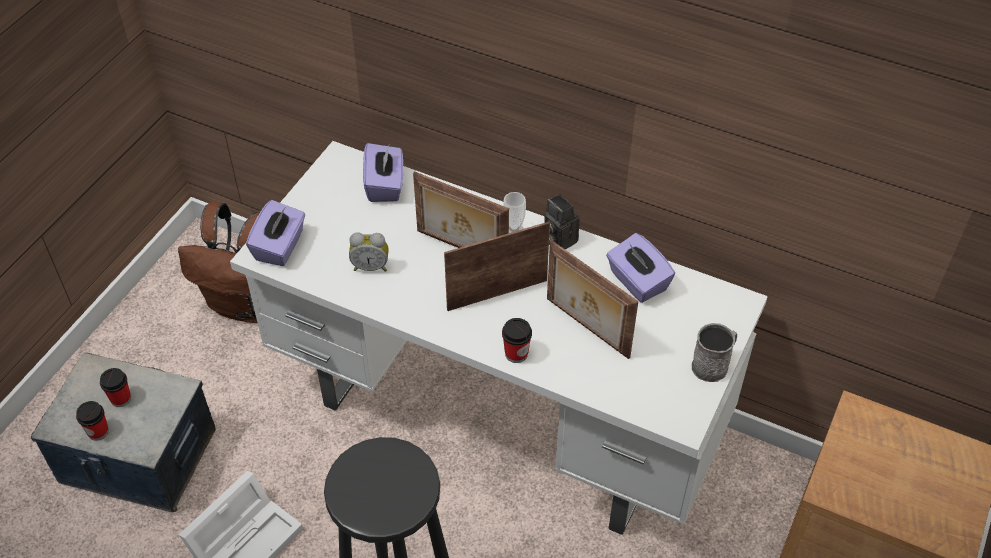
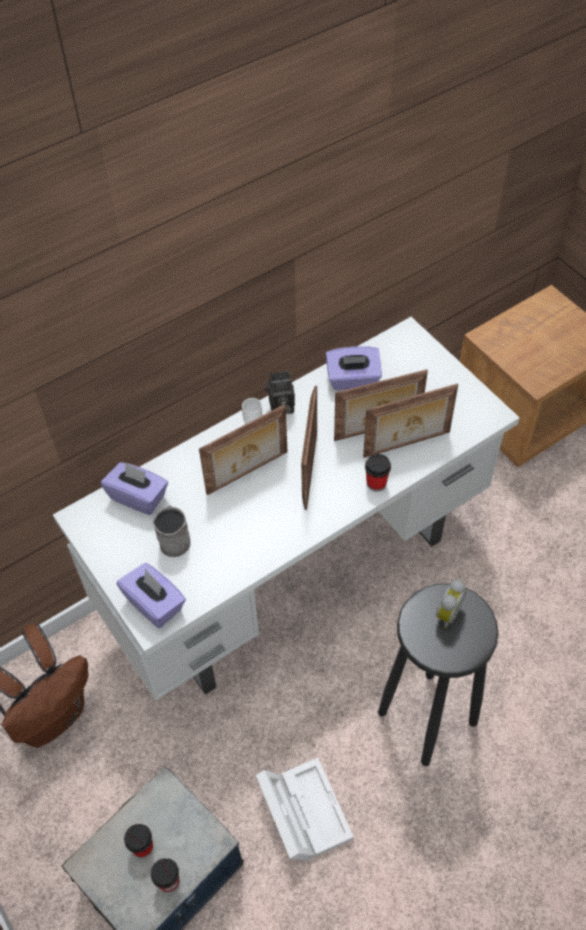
camera: 60 degrees left, 5 degrees up
(370, 266) = (224, 544): alarm clock -> alarm clock (446, 613)
(583, 361) = (407, 445): none -> picture frame
(713, 364) = (453, 374): grey mug -> grey mug (174, 539)

